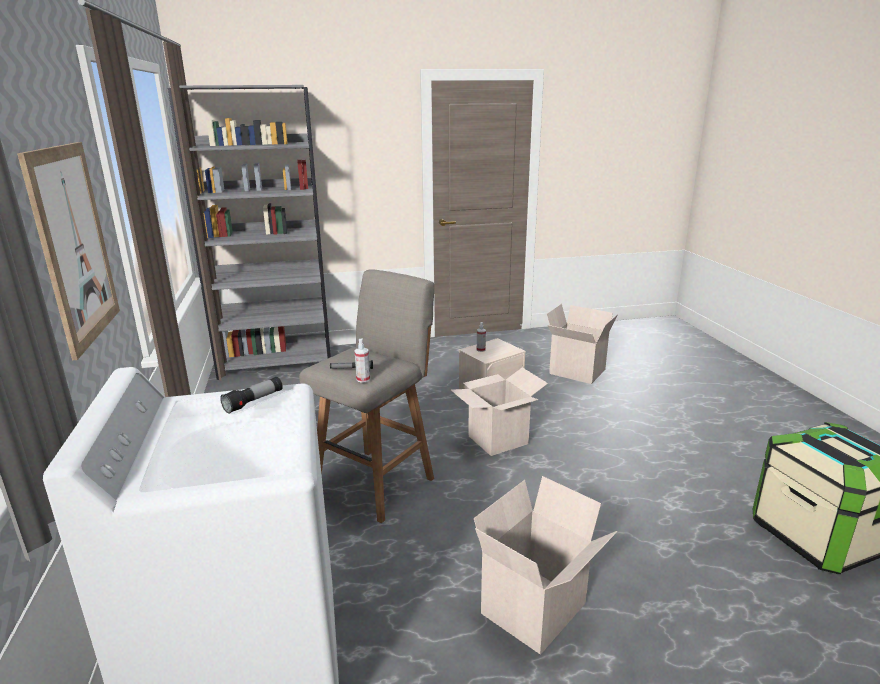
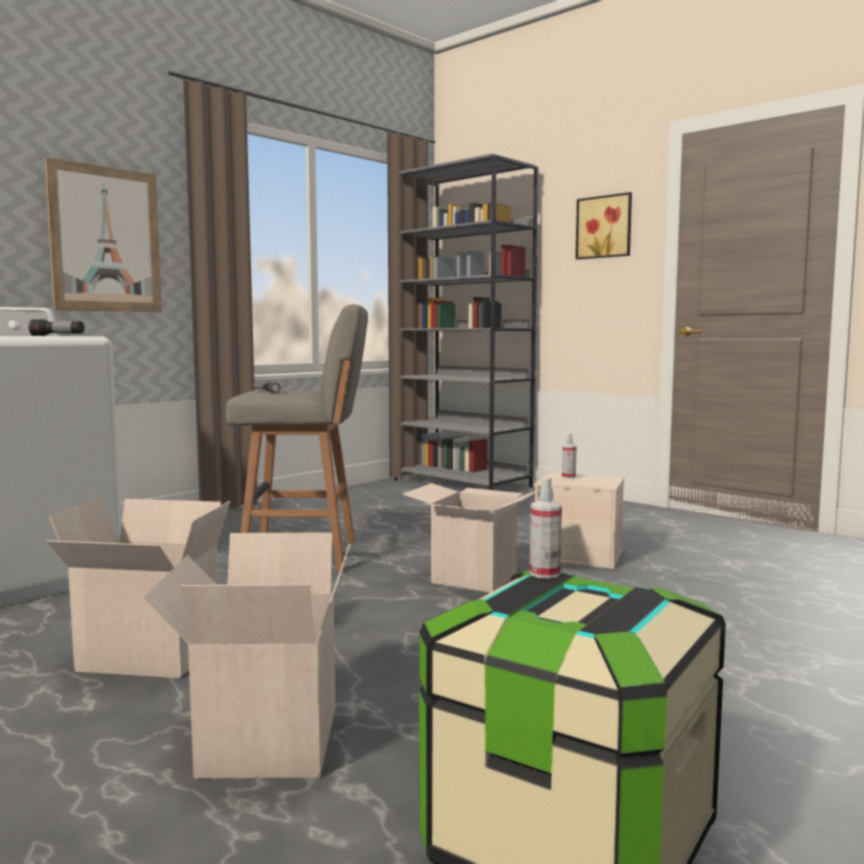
camera: 55 degrees right, 15 degrees down
(363, 379) = (247, 394): spray bottle -> spray bottle (544, 574)
(372, 145) = (605, 227): none -> picture
(575, 372) = (762, 579): cardboard box -> cardboard box (265, 739)

